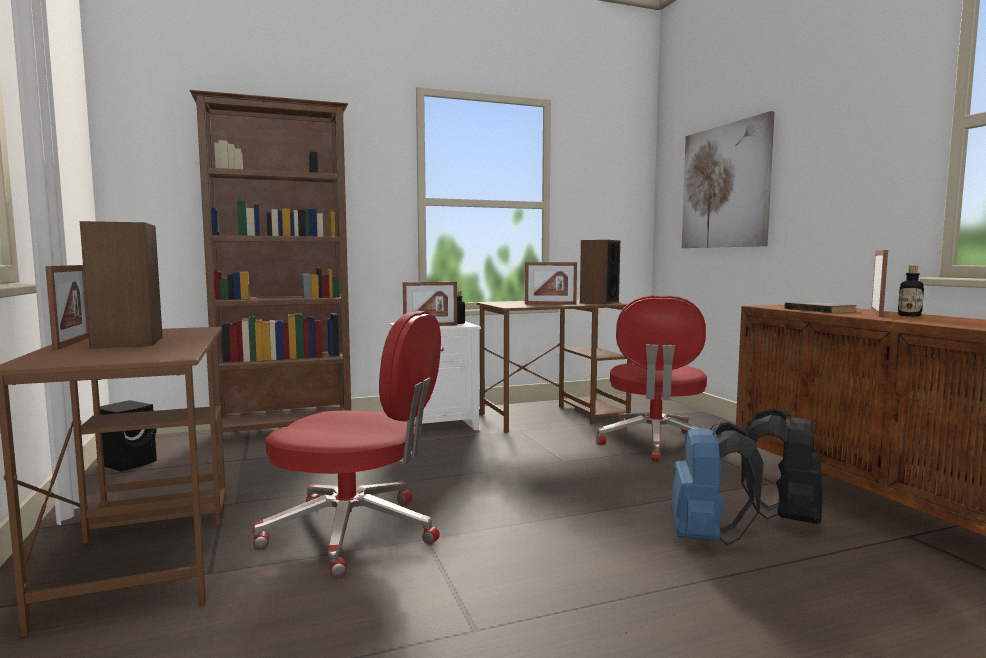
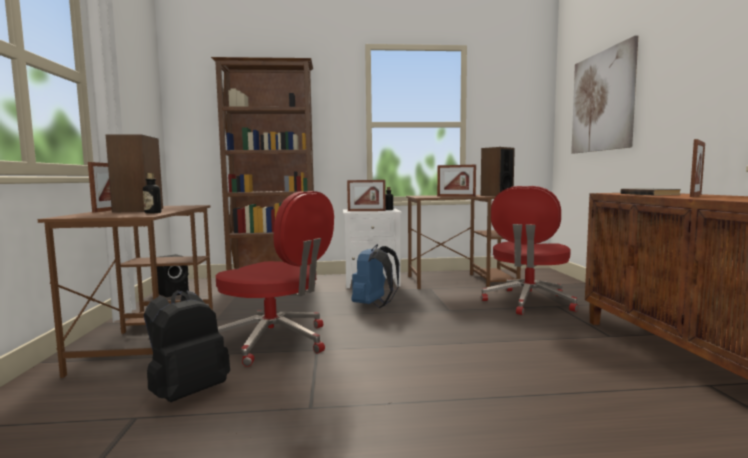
camera: 15 degrees right, 0 degrees up
(706, 537) = (523, 368): blue backpack -> blue backpack (374, 305)
(785, 517) = (601, 361): black backpack -> black backpack (187, 393)
(909, 315) = (723, 196): bottle -> bottle (153, 213)

